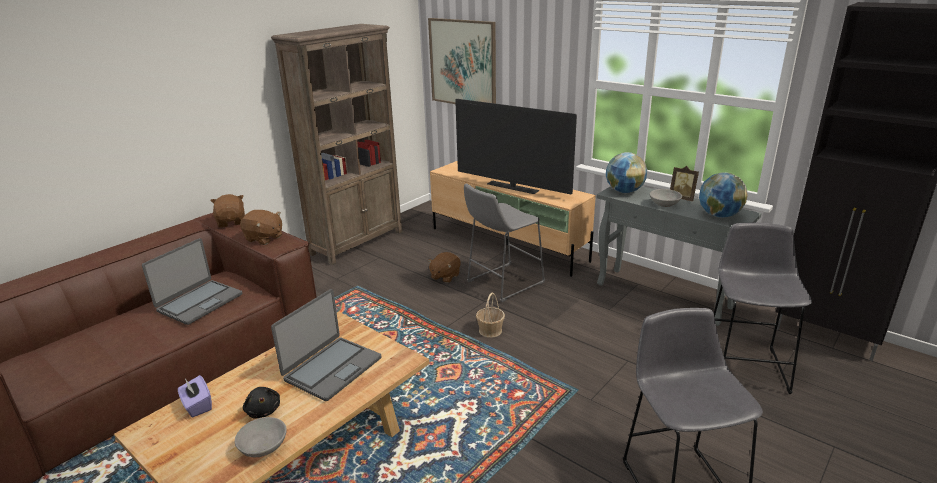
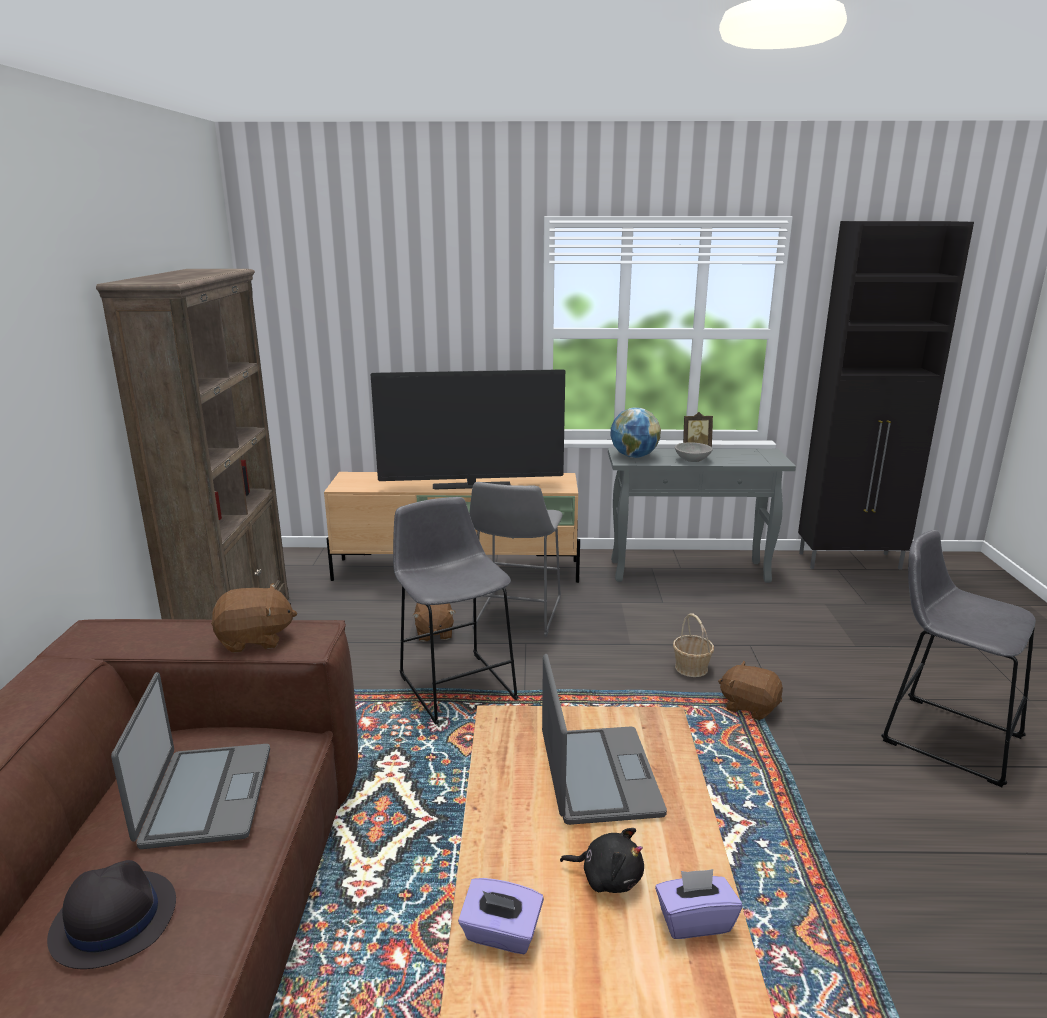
camera: 40 degrees left, 5 degrees down
(121, 331) = (113, 919): none -> black hat
(231, 222) = (138, 637): brown plush toy -> brown plush toy (749, 706)
(263, 447) = (694, 920): grey bowl -> purple tissue box
(463, 63) = (328, 326): picture -> none
(490, 330) = (580, 673): basket -> basket (691, 668)
(719, 215) = (753, 458): globe -> none
(745, 363) = (834, 607): grey stool -> grey stool (455, 683)

